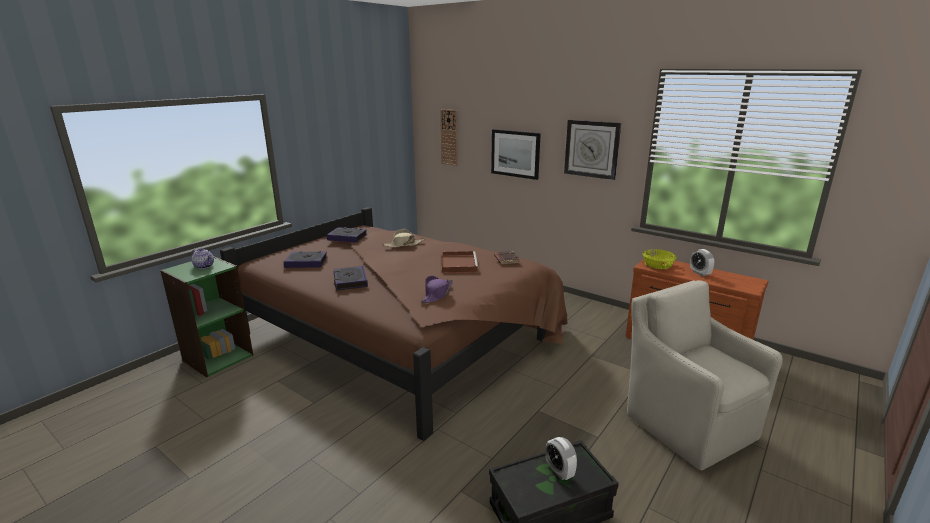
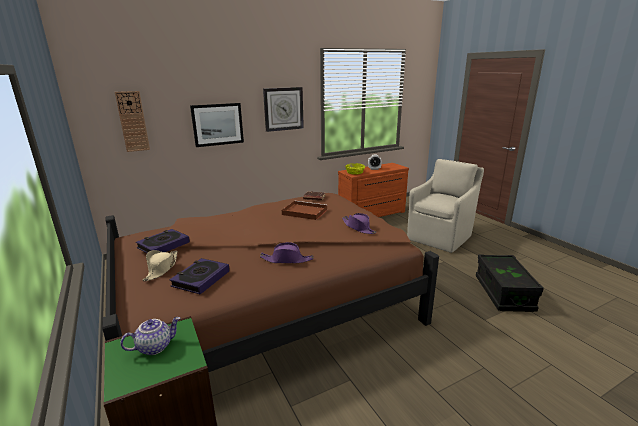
camera: 65 degrees left, 0 degrees up
(350, 281) = (287, 260): book -> purple hat
(403, 244) = (230, 223): beige hat -> beige hat (161, 268)
(559, 471) = (503, 267): alarm clock -> none
(687, 424) = (440, 237): beige armchair -> beige armchair turned 135 degrees clockwise

